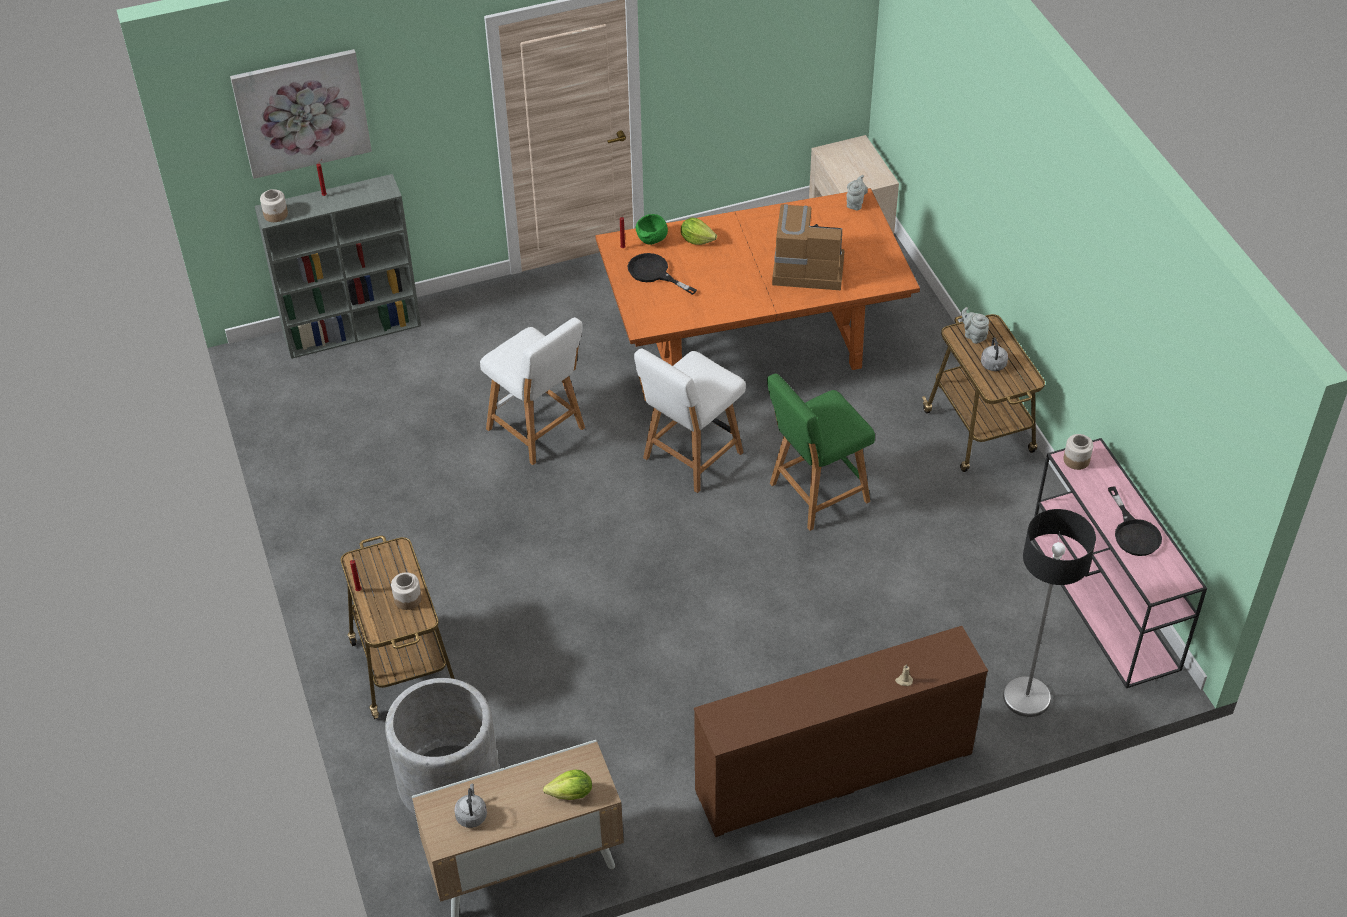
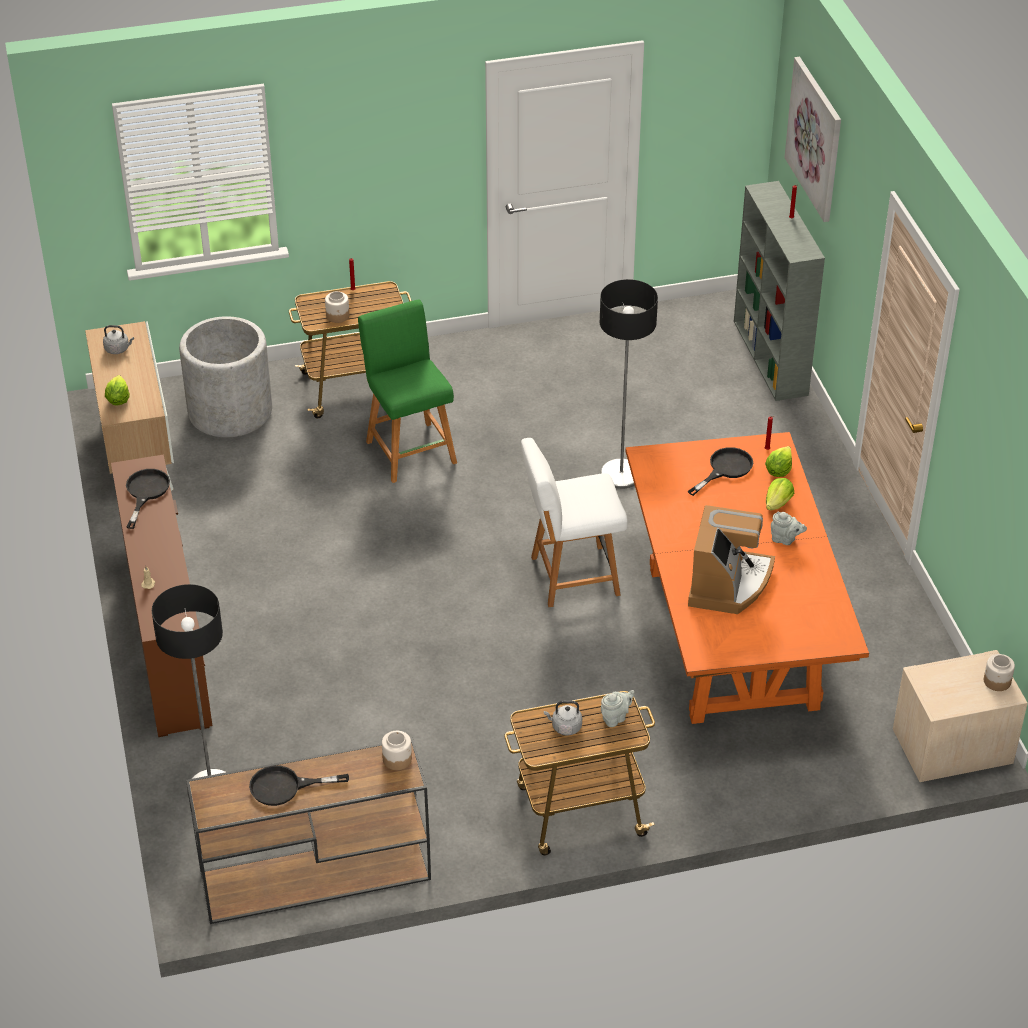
camera: 95 degrees right, 5 degrees down
(276, 214) = (764, 192): jar -> jar (996, 681)
(539, 431) = (620, 474): white stool -> floor lamp
(651, 240) = (778, 470): green bowl -> lettuce
(690, 457) = (571, 576): white chair -> white chair turned 60 degrees counterclockwise
(761, 711) = (145, 492): none -> black frying pan
(815, 494) = (506, 664): green stool -> green stool (409, 449)
(855, 203) = (839, 636): grey teapot -> grey teapot (785, 539)
(1105, 603) = (313, 876): pink console table -> brown console table

